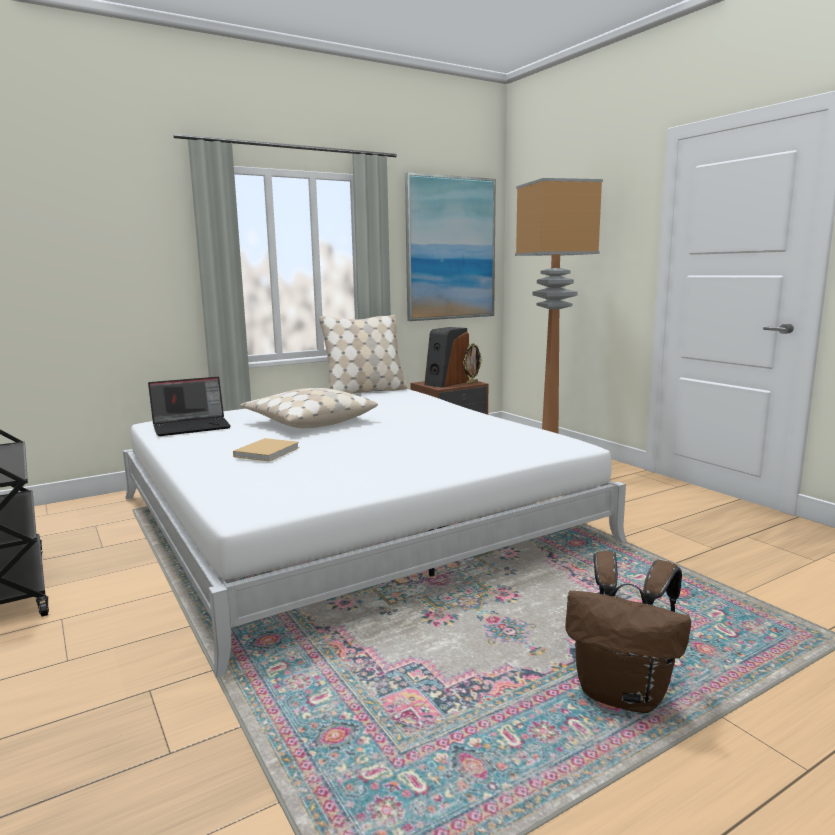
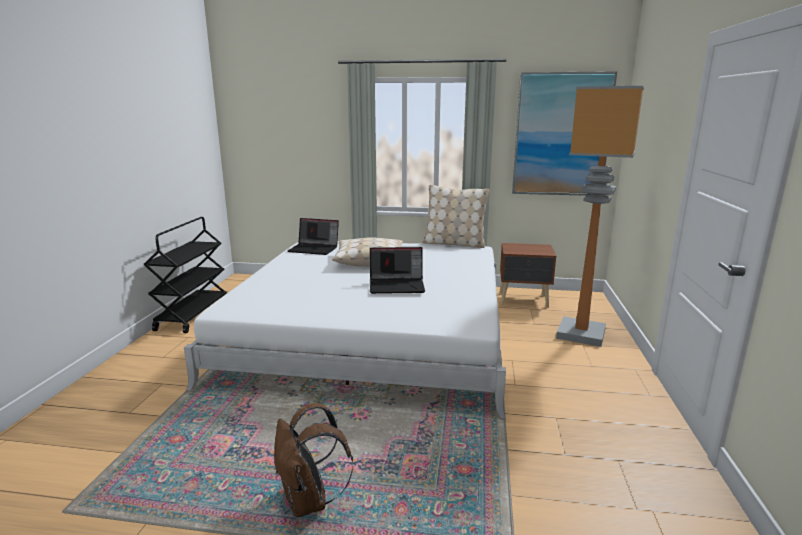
camera: 40 degrees right, 5 degrees up
(268, 451) = (304, 276): beige book -> none
(411, 434) = (397, 286): none -> laptop
(446, 383) = (525, 248): speaker -> none
(472, 382) = (544, 252): picture frame -> none

